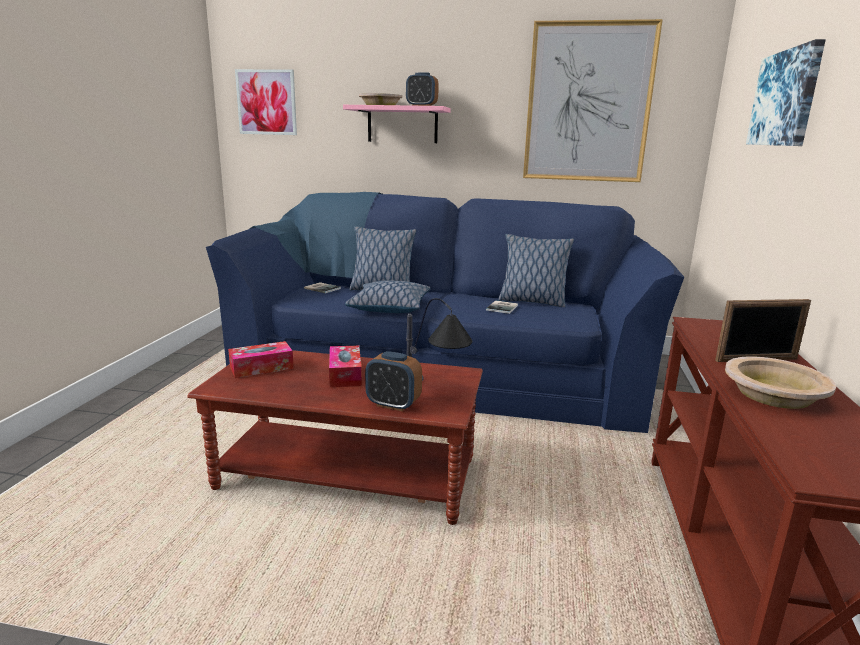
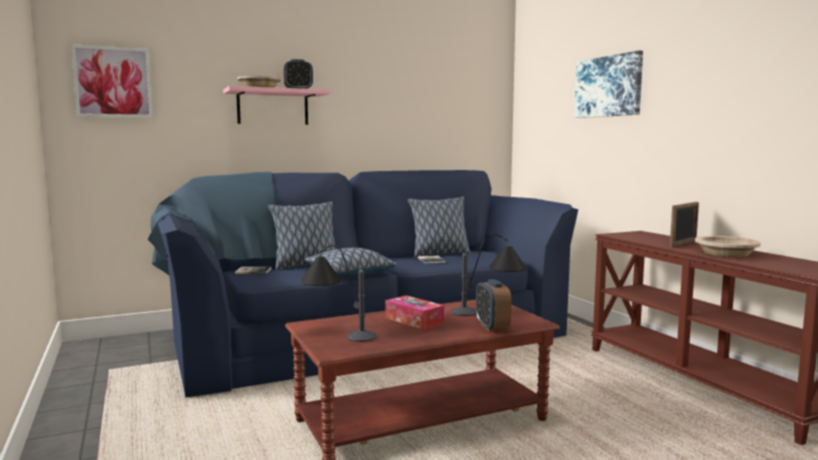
camera: 35 degrees left, 10 degrees down
(261, 368) = (336, 332): tissue box -> table lamp
(393, 404) = (492, 327): alarm clock -> alarm clock turned 90 degrees clockwise
(588, 103) = (430, 91): picture -> none

